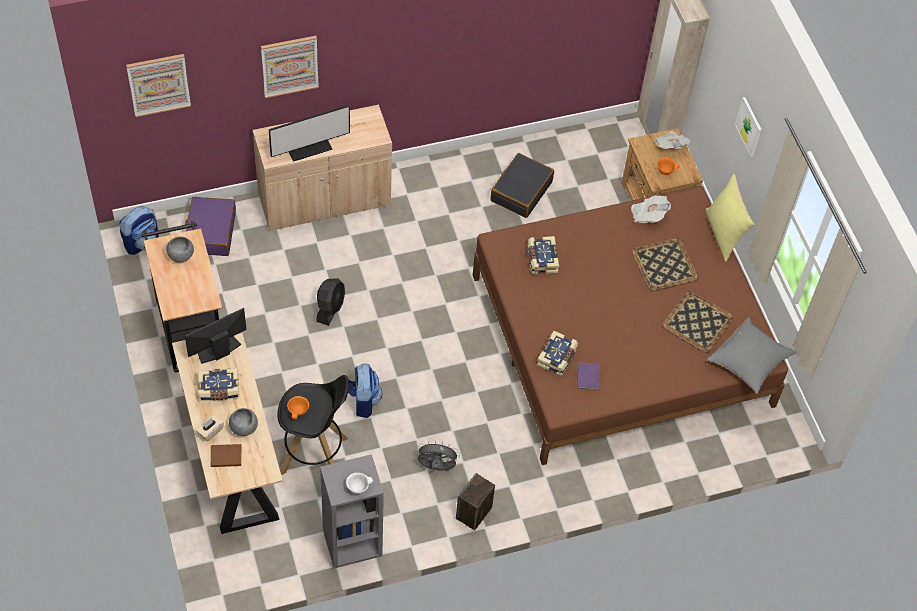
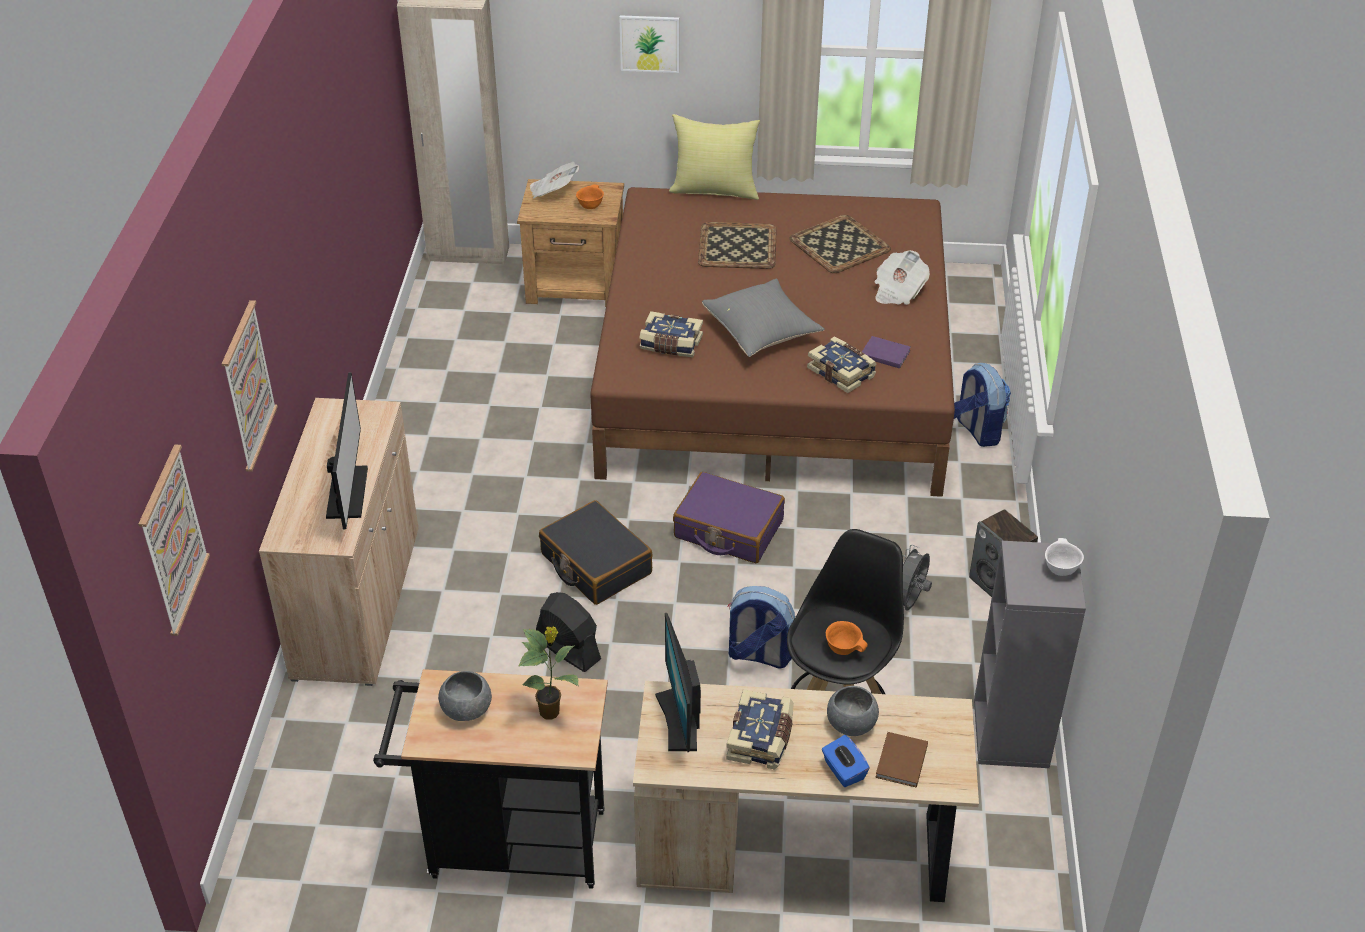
camera: 65 degrees left, 15 degrees down
(142, 242) = (284, 871): backpack -> backpack (977, 430)
(191, 290) = (551, 712): none -> potted plant
(210, 232) = (326, 765): purple suitcase -> purple suitcase (728, 529)
(210, 431) = (843, 771): beige tissue box -> blue tissue box
(521, 191) = (479, 394): black suitcase -> black suitcase (595, 564)
(648, 215) = (650, 238): newspaper -> newspaper (898, 291)
(749, 363) = (918, 223): grey pillow -> grey pillow (762, 333)

